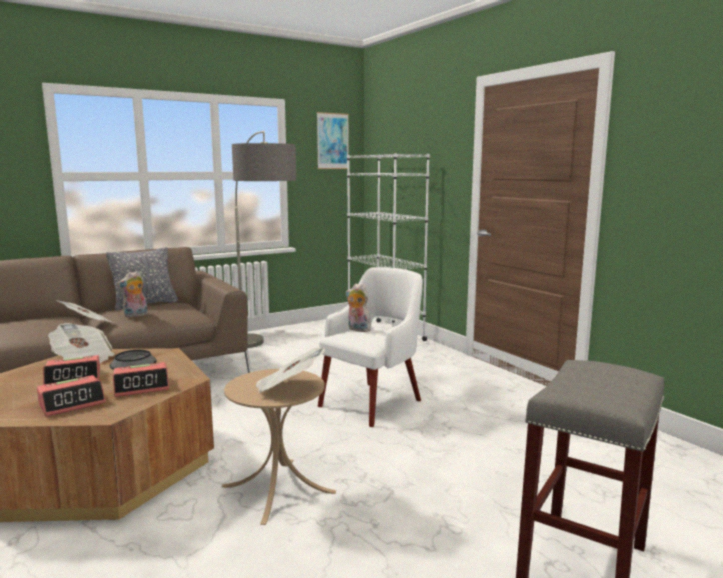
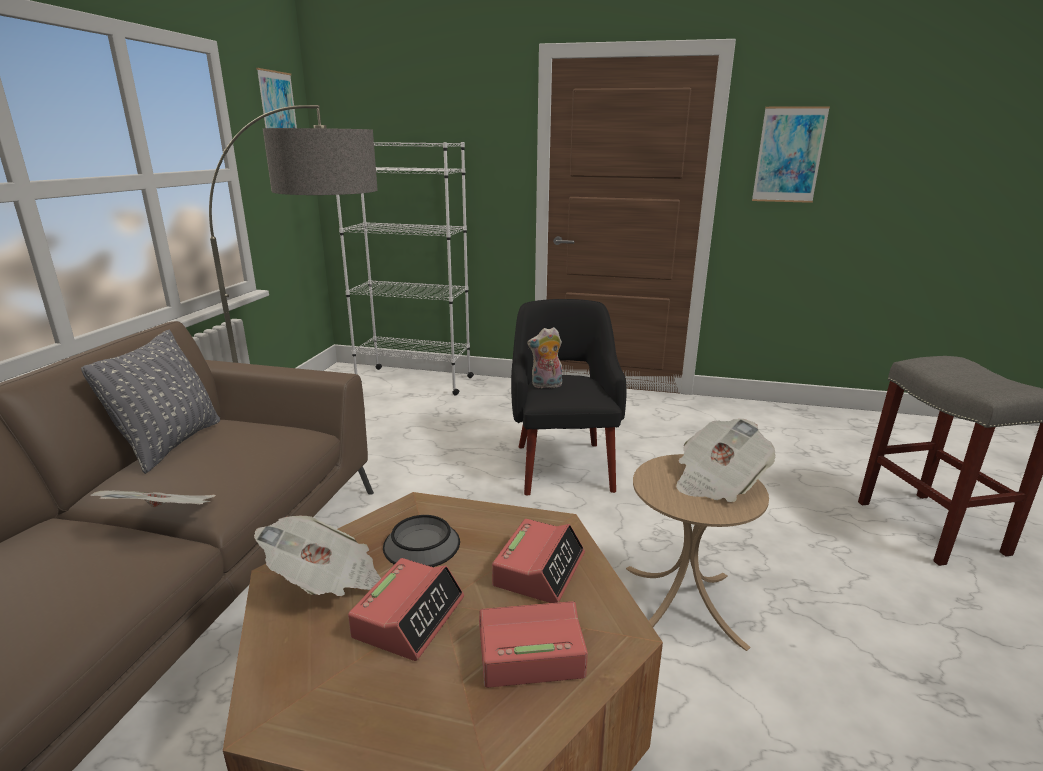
camera: 45 degrees left, 10 degrees up
(72, 403) = (529, 651): alarm clock -> alarm clock turned 105 degrees counterclockwise
(135, 315) = (221, 469): plush toy -> none
(371, 402) = (563, 466): white armchair -> black armchair
(665, 157) = (789, 155): none -> picture

